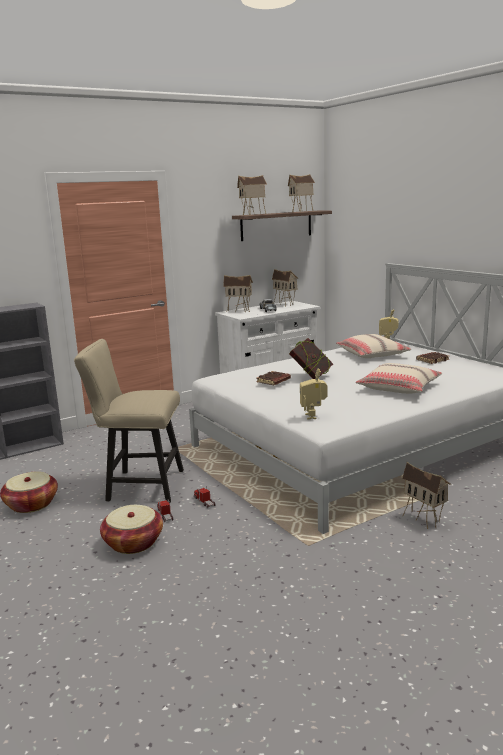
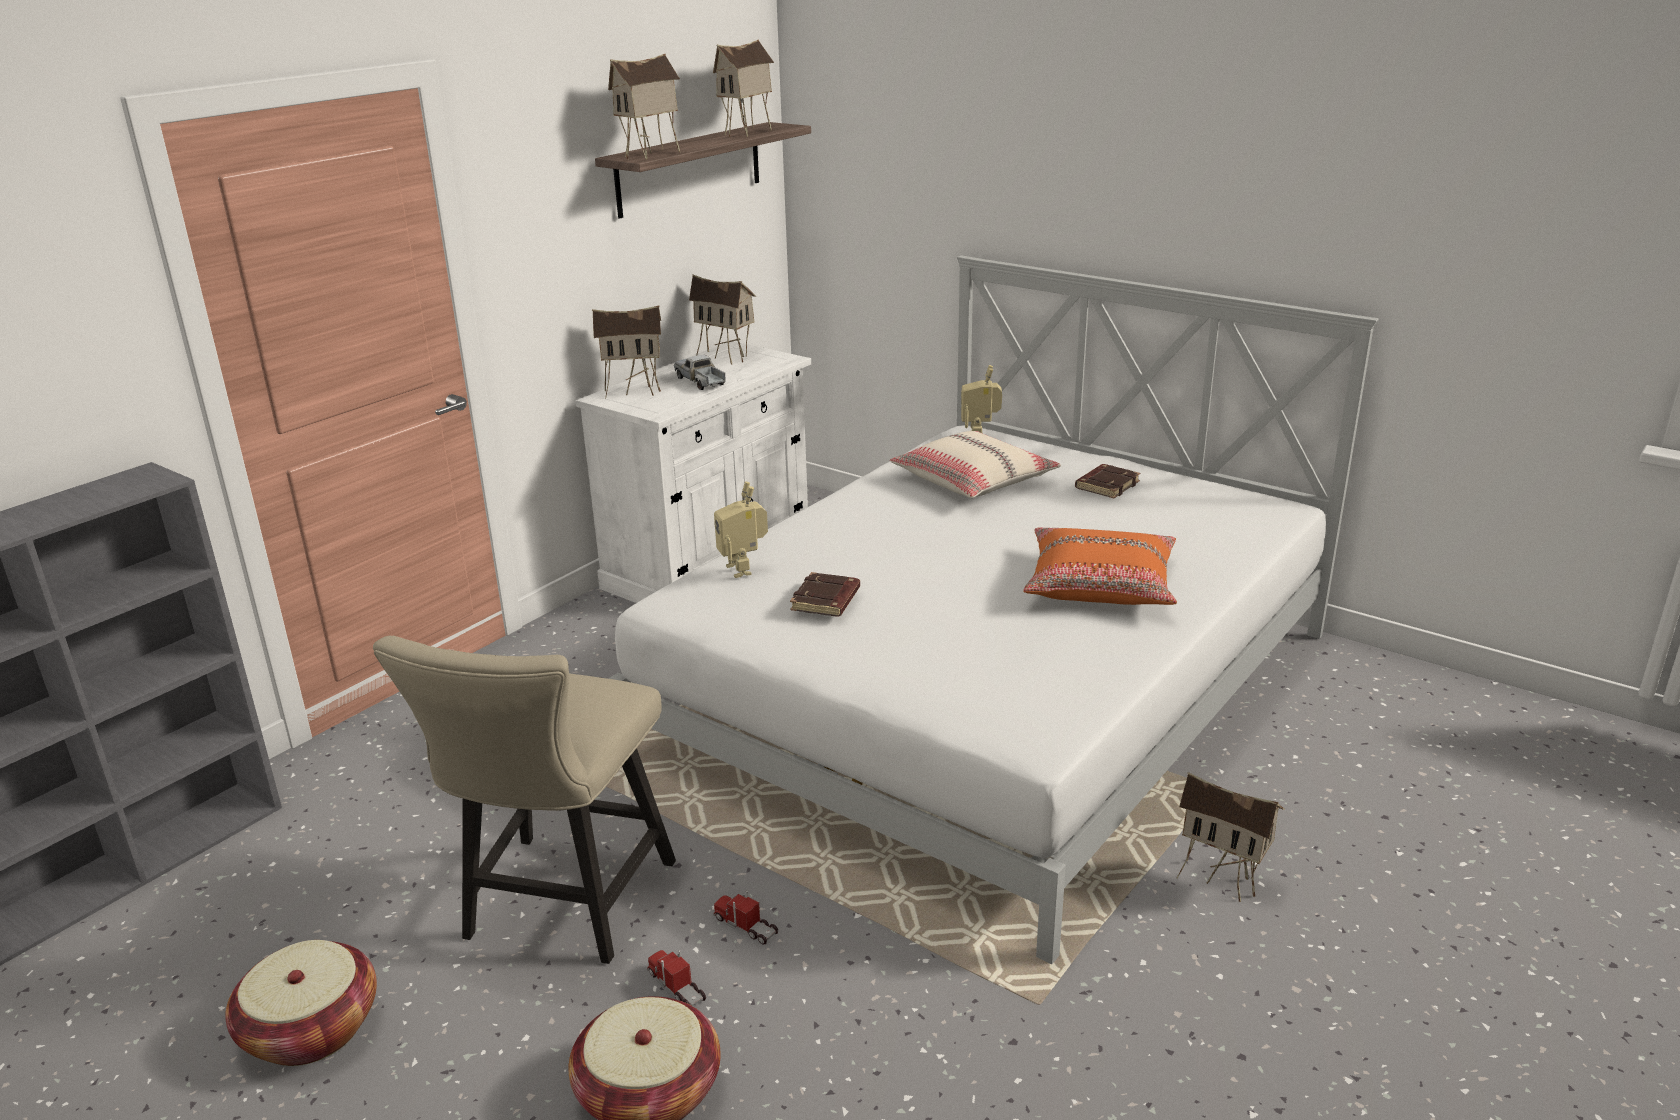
camera: 20 degrees left, 10 degrees up
(139, 486) = (561, 909): beige chair -> beige chair turned 60 degrees counterclockwise
(311, 376) = (897, 573): book -> none
(313, 416) = (988, 705): toy robot -> toy robot (744, 569)
(399, 387) = (1100, 584): beige pillow -> orange pillow

